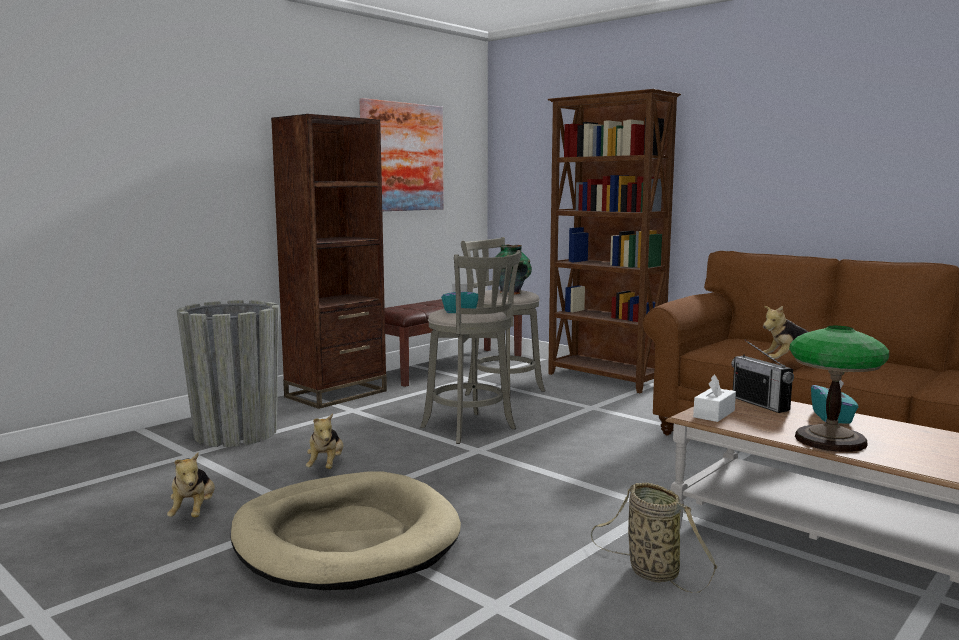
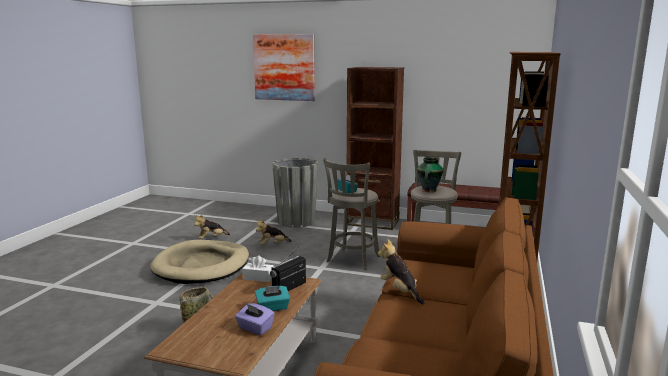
camera: 65 degrees right, 5 degrees up
(402, 157) = (454, 87): picture -> picture (284, 67)
(829, 440) = (224, 307): table lamp -> none
(902, 431) = (255, 328): none -> purple tissue box

